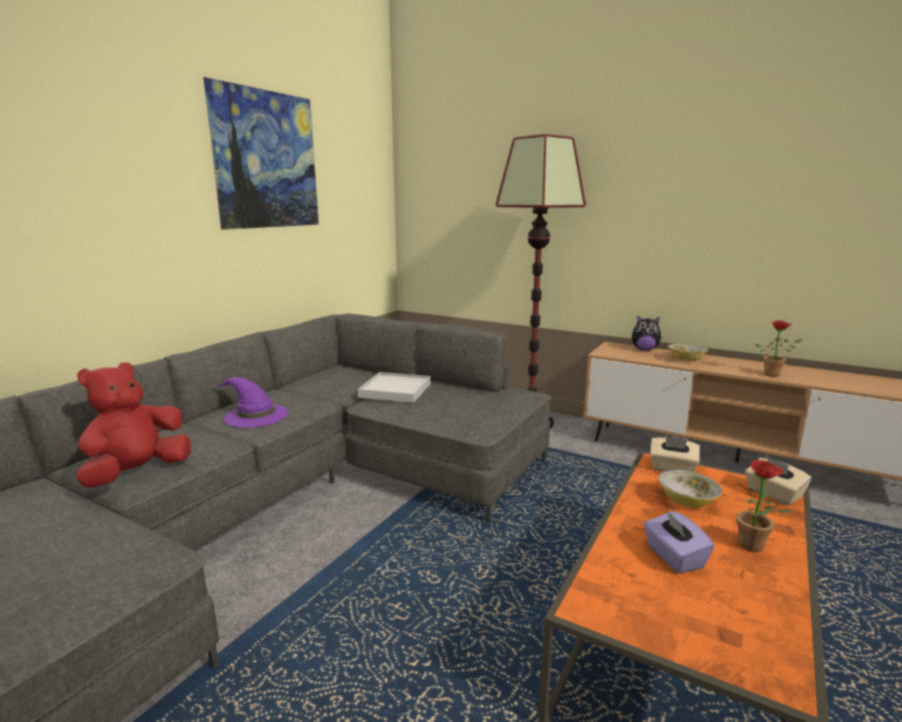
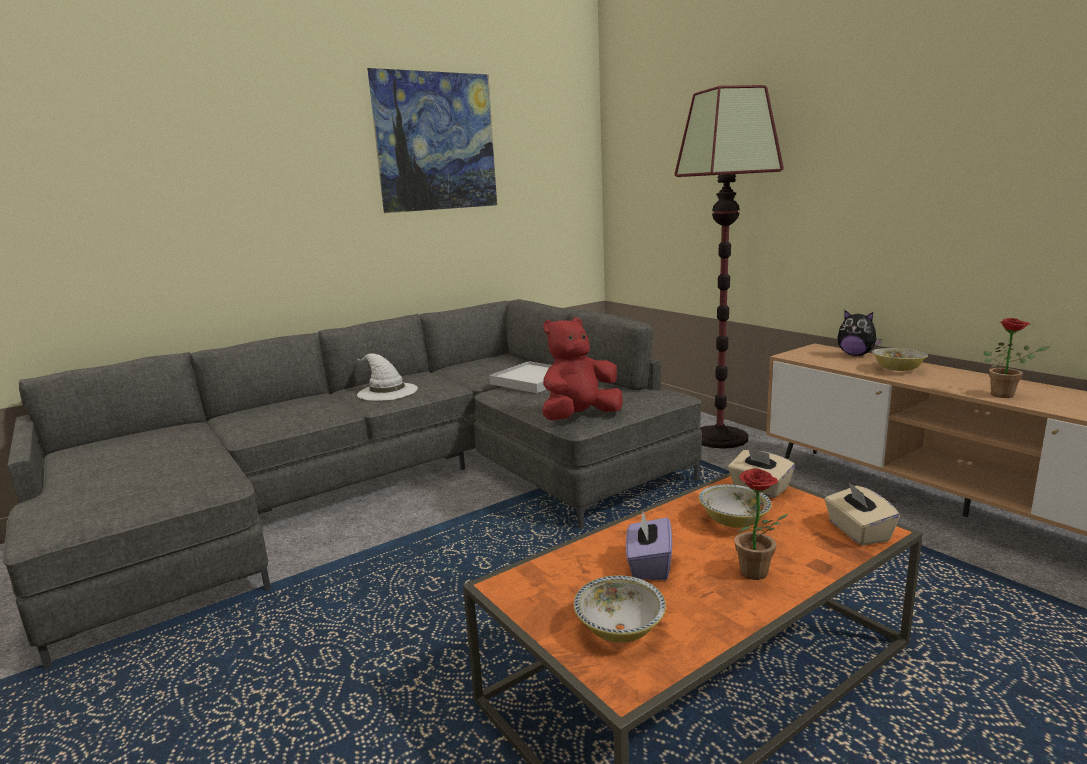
camera: 25 degrees right, 0 degrees up
(137, 473) = (260, 425): red plush toy -> red plush toy (579, 417)
(255, 415) = (386, 391): purple hat -> white hat
(721, 626) = (619, 629): none -> bowl

